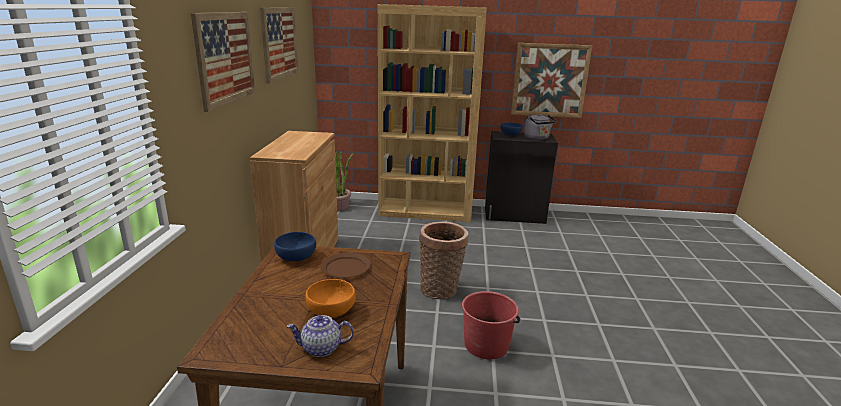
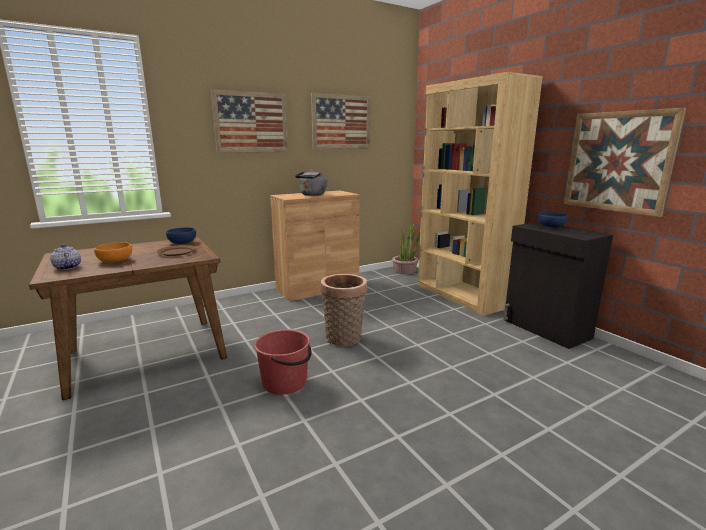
camera: 55 degrees right, 5 degrees down
(537, 138) = (571, 233): grey kettle -> grey kettle (312, 195)

